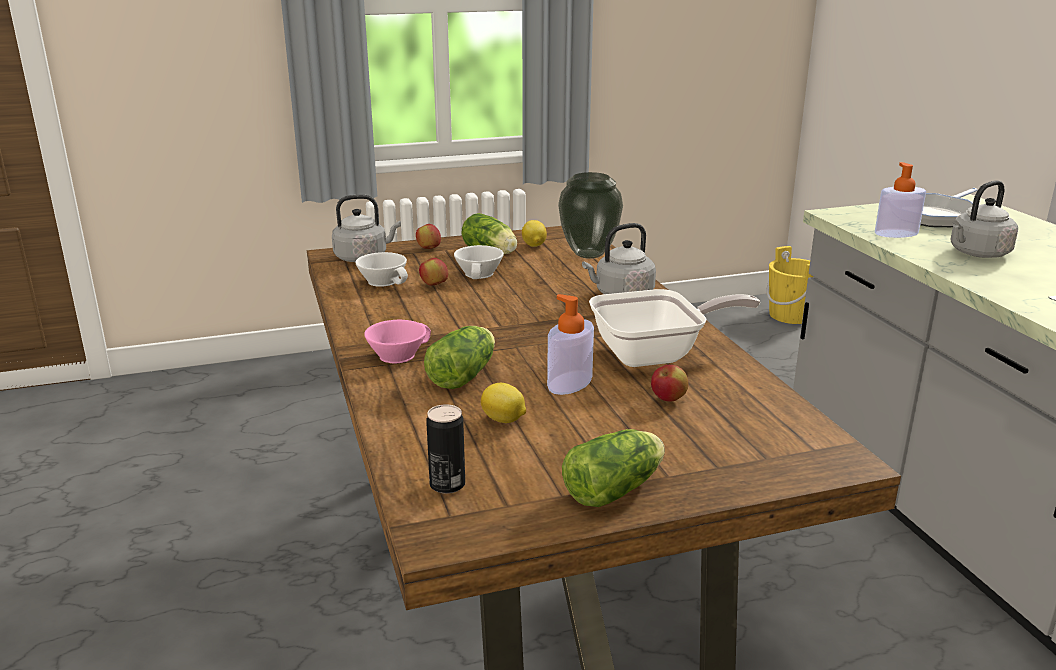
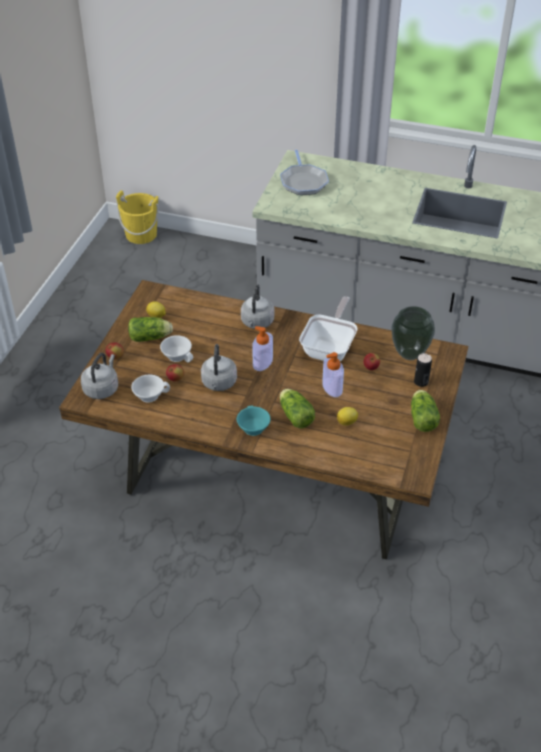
camera: 55 degrees left, 20 degrees up
(397, 354) = (252, 427): pink cup -> turquoise cup
(447, 485) = (383, 460): can -> can (421, 382)
(589, 254) = (192, 304): vase -> vase (409, 354)
(896, 233) = (312, 208): soap dispenser -> soap dispenser (262, 362)
(977, 254) = (357, 205): grey kettle -> grey kettle (219, 384)

